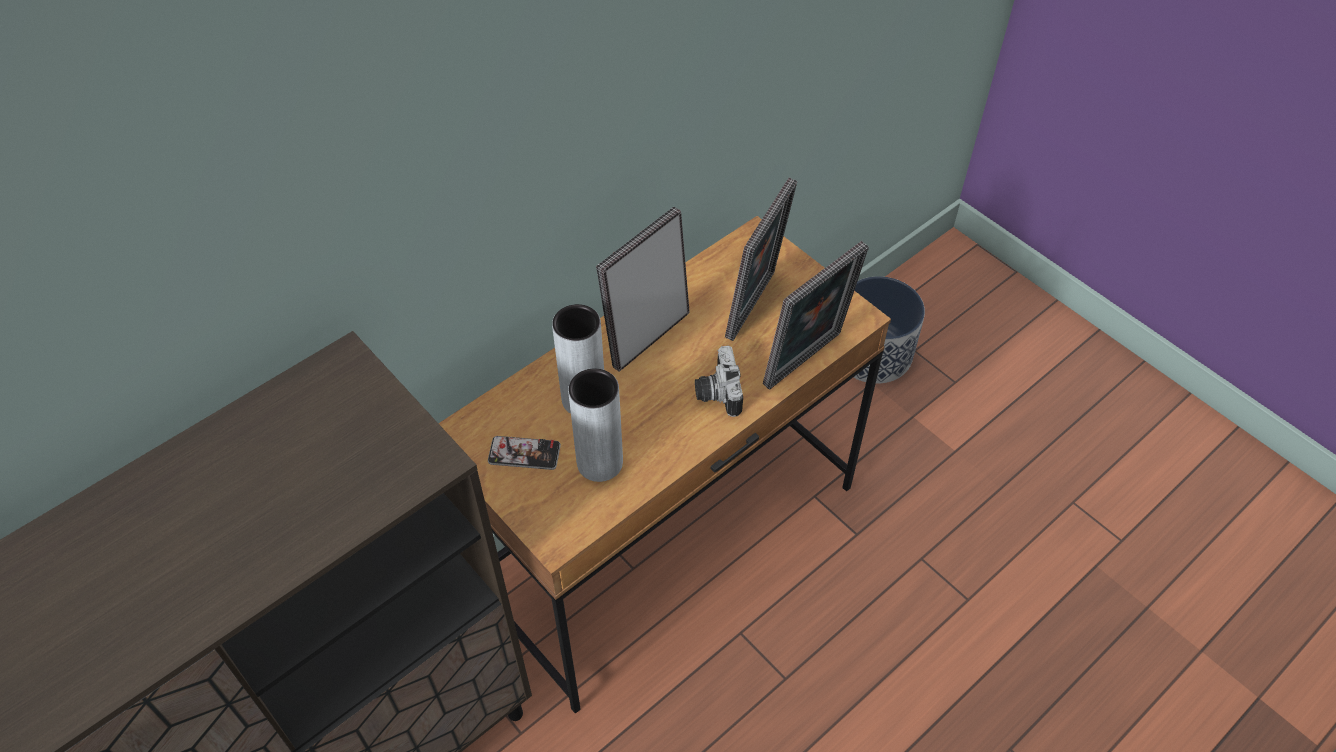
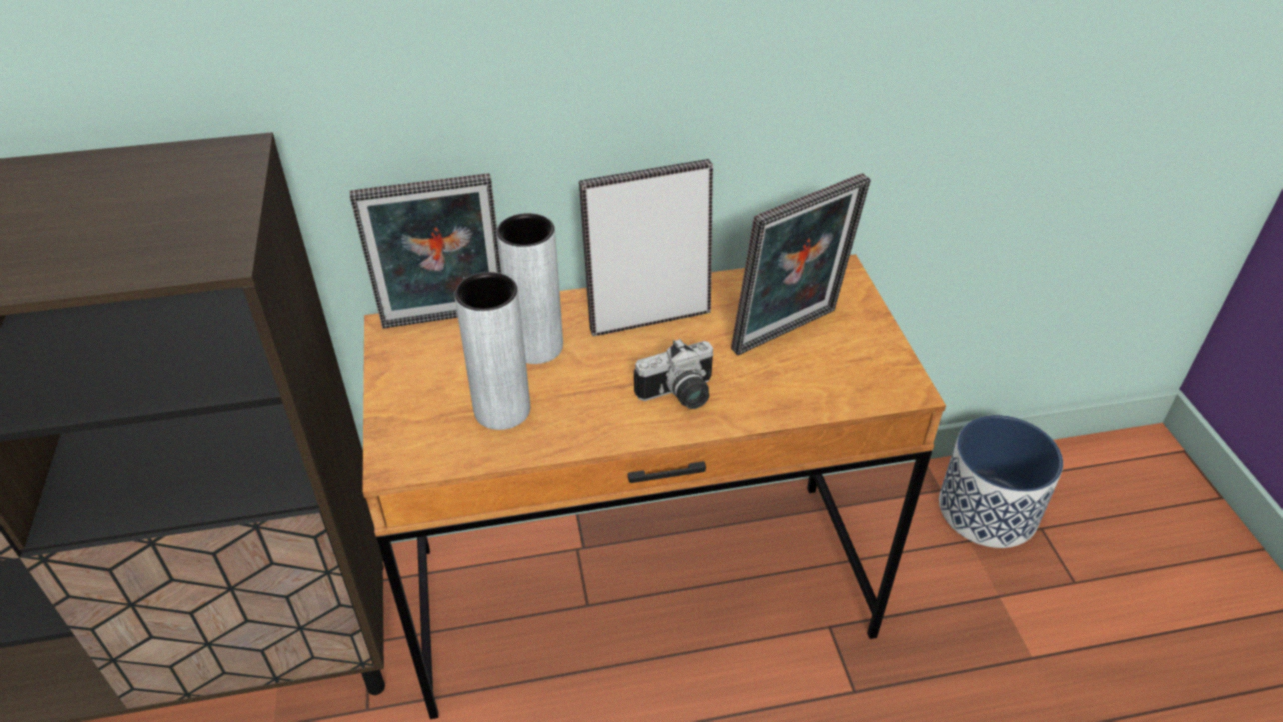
camera: 30 degrees right, 10 degrees down
(524, 453) = (437, 370): phone -> none
(716, 392) = (680, 396): camera -> camera turned 135 degrees counterclockwise
(807, 362) = (807, 408): picture frame -> picture frame (445, 321)

